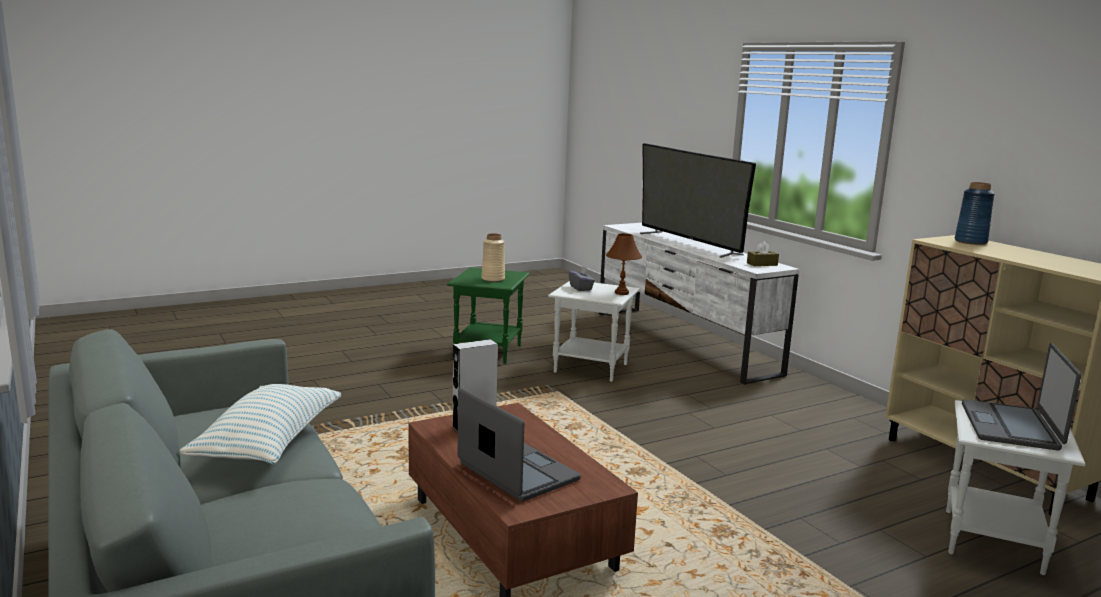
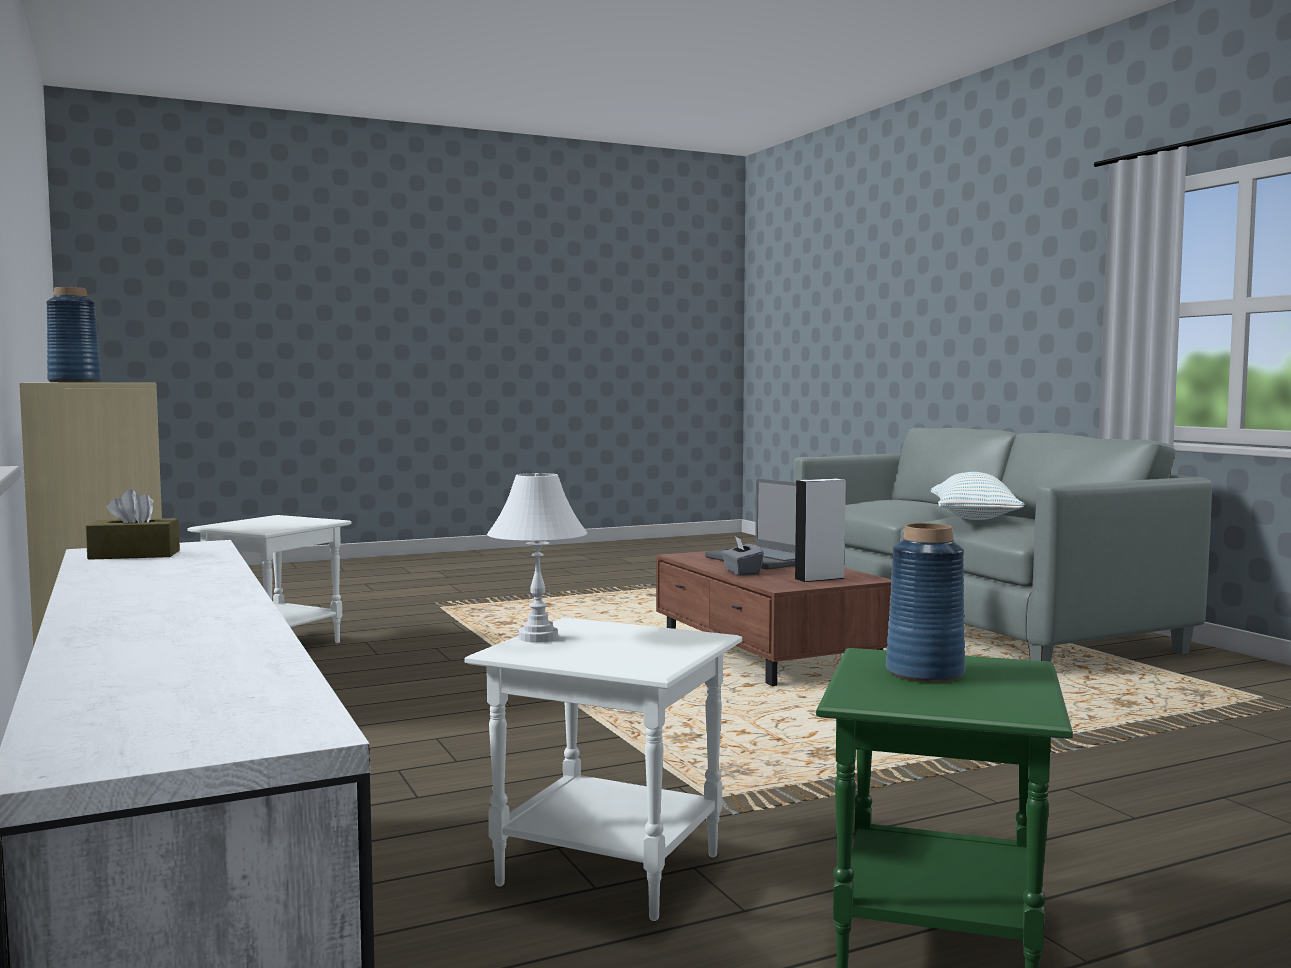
camera: 175 degrees left, 10 degrees down
(493, 279) = (924, 673): beige vase -> blue vase
(581, 288) = (646, 649): grey tissue box -> grey tissue box (741, 572)
(621, 293) = (538, 638): brown table lamp -> white table lamp
(689, 243) = (162, 611): television -> none
(1011, 427) = (273, 523): laptop -> none

